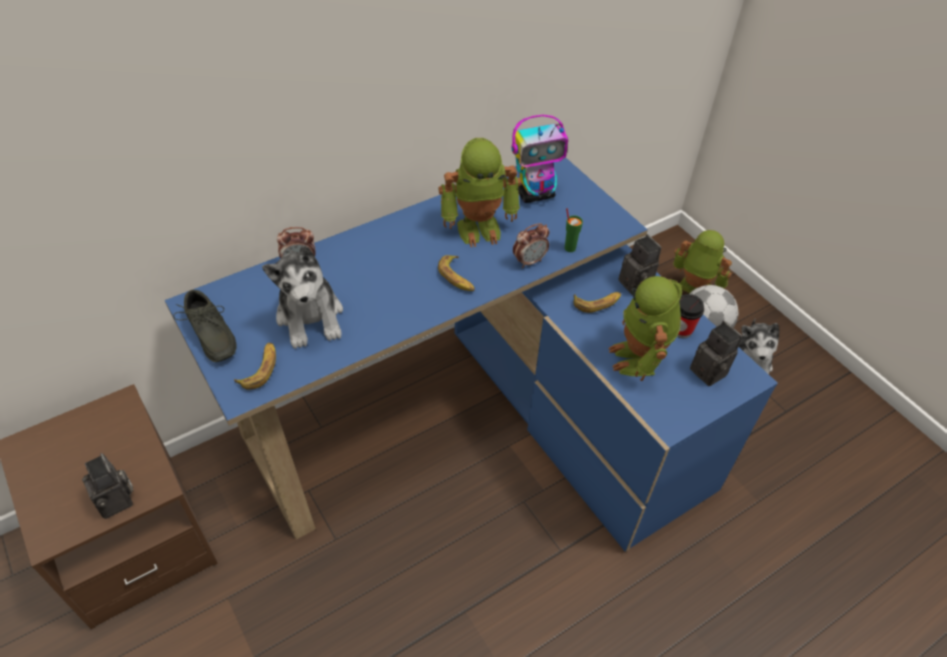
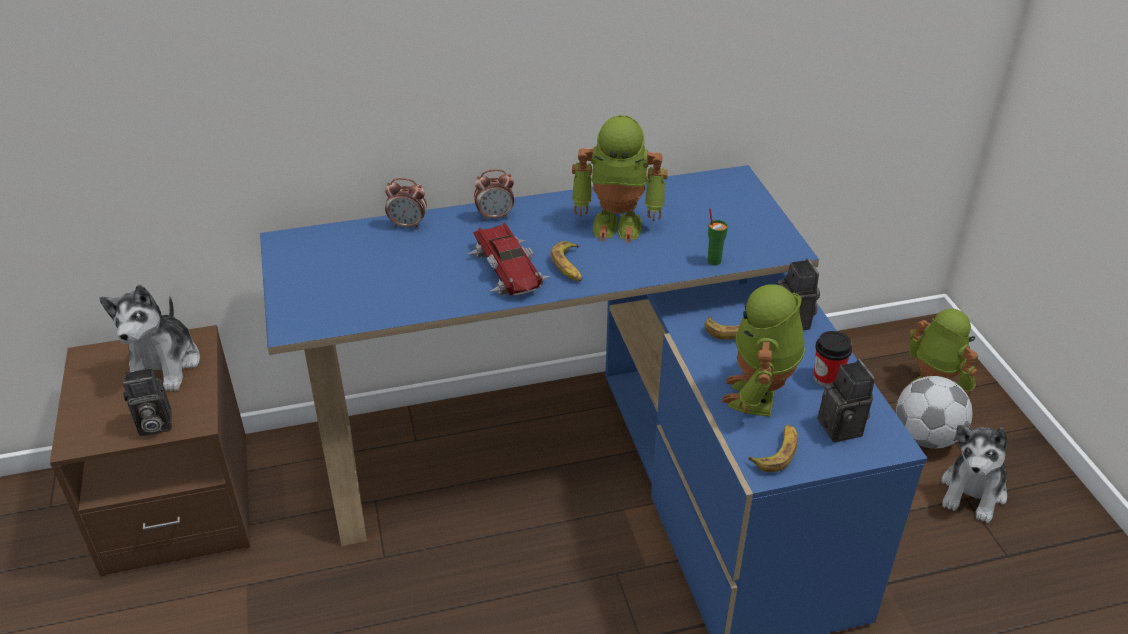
camera: 20 degrees right, 10 degrees down
(118, 501) = (153, 425): camera -> camera turned 90 degrees clockwise
(209, 337) = (286, 272): grey shoe -> none
(260, 369) = (322, 309): banana -> banana (776, 452)
(311, 317) = (395, 273): plush toy -> plush toy (164, 365)
(408, 291) = (509, 269): none -> toy car
(529, 261) = (659, 266): alarm clock -> alarm clock (495, 216)
(535, 194) = (700, 203): toy robot -> none

